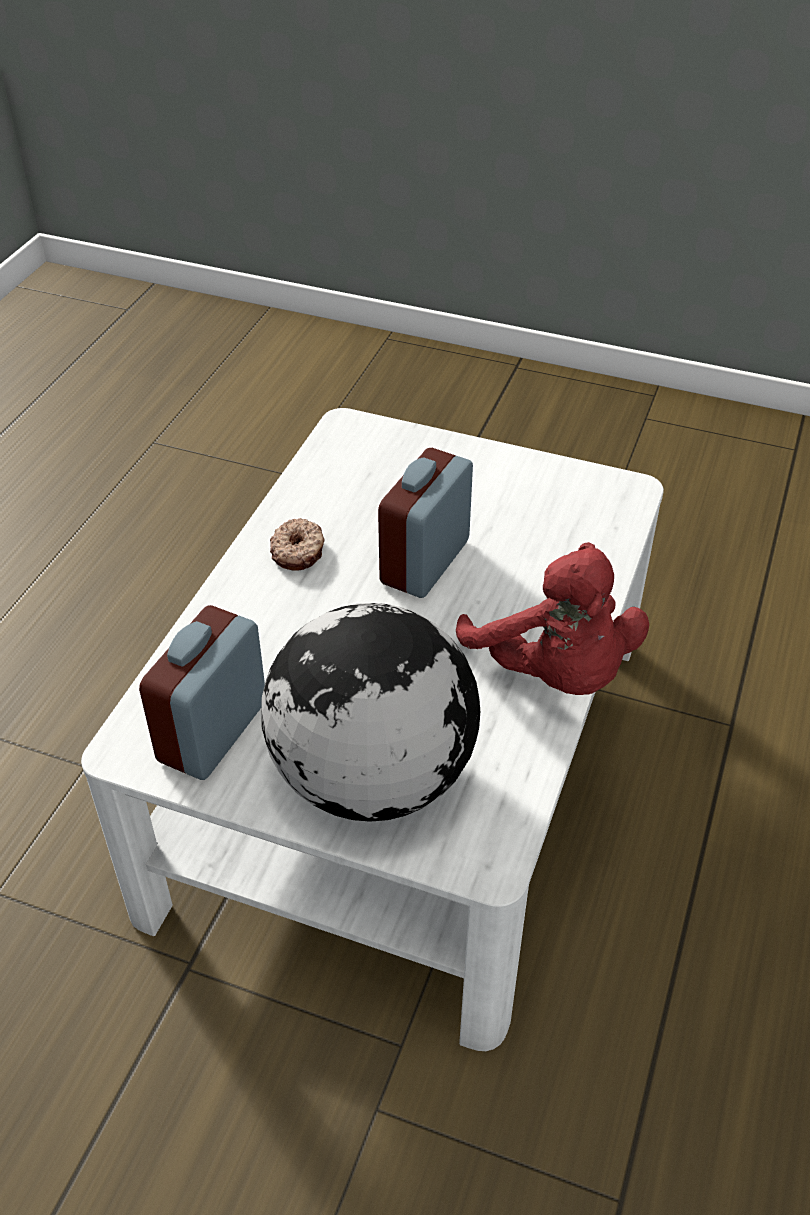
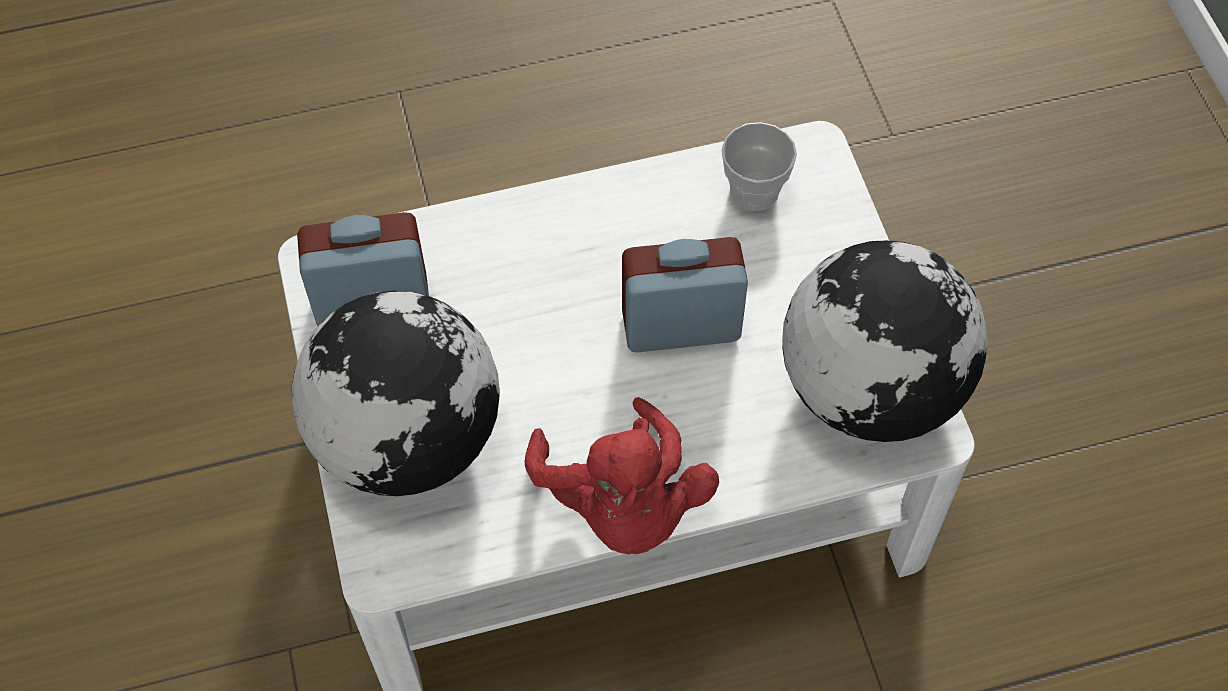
camera: 55 degrees right, 15 degrees up
(299, 552) = (614, 225): donut -> none
(349, 469) = (754, 191): none -> cup
(554, 673) = (622, 505): red plush toy -> red plush toy turned 45 degrees counterclockwise
(566, 498) = (870, 386): none -> globe

